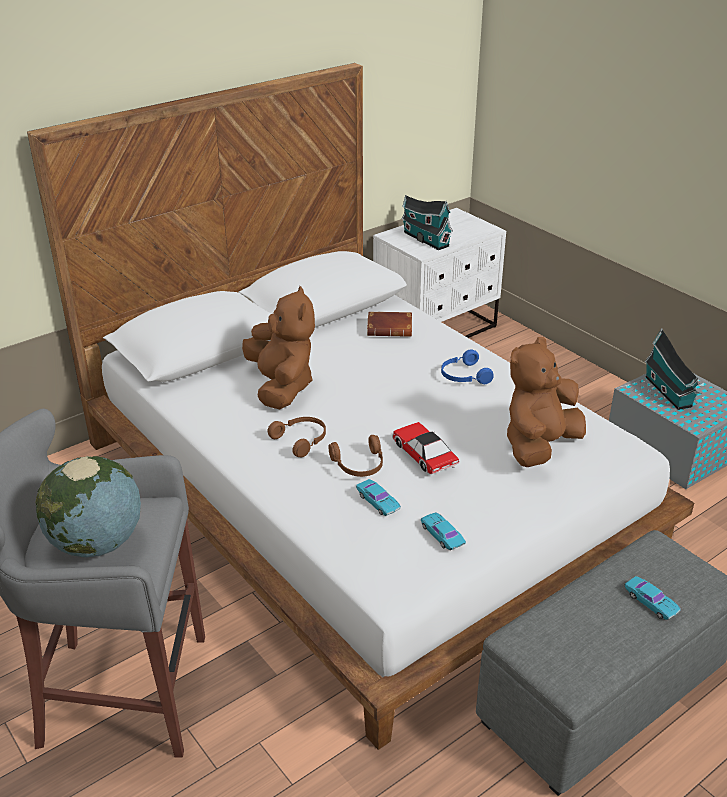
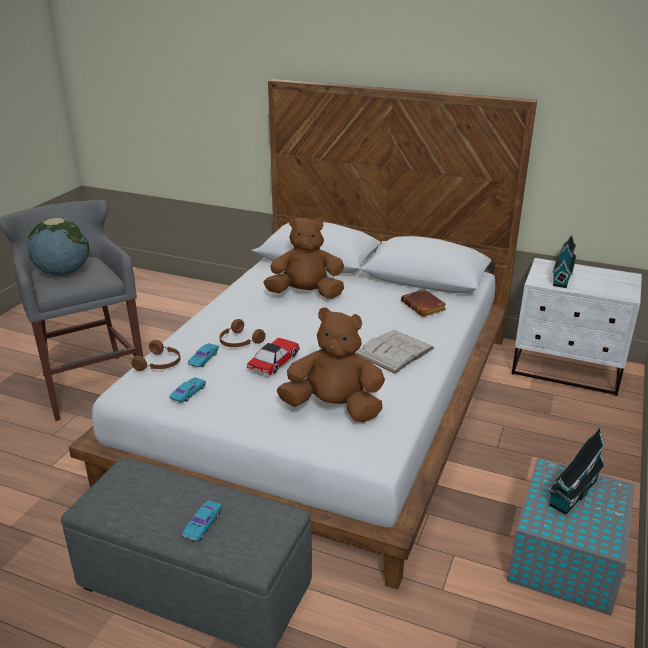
camera: 60 degrees right, 5 degrees down
(281, 387) = (306, 294): brown plush toy -> brown plush toy turned 135 degrees counterclockwise
(301, 440) = (252, 317): brown headphones -> brown headphones (160, 363)
(463, 376) = (394, 351): blue headphones -> white book

